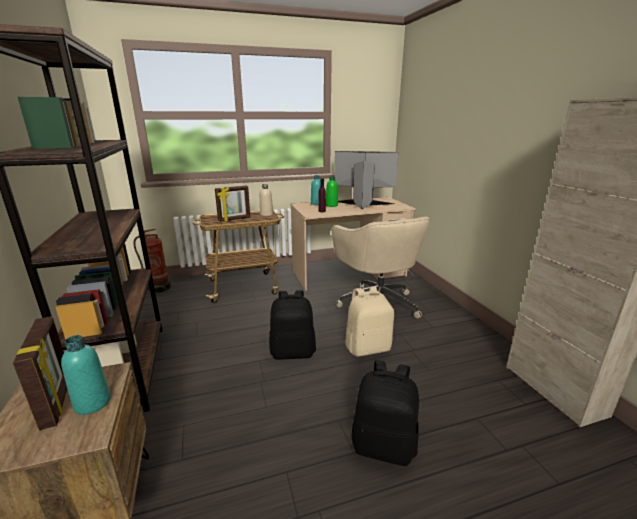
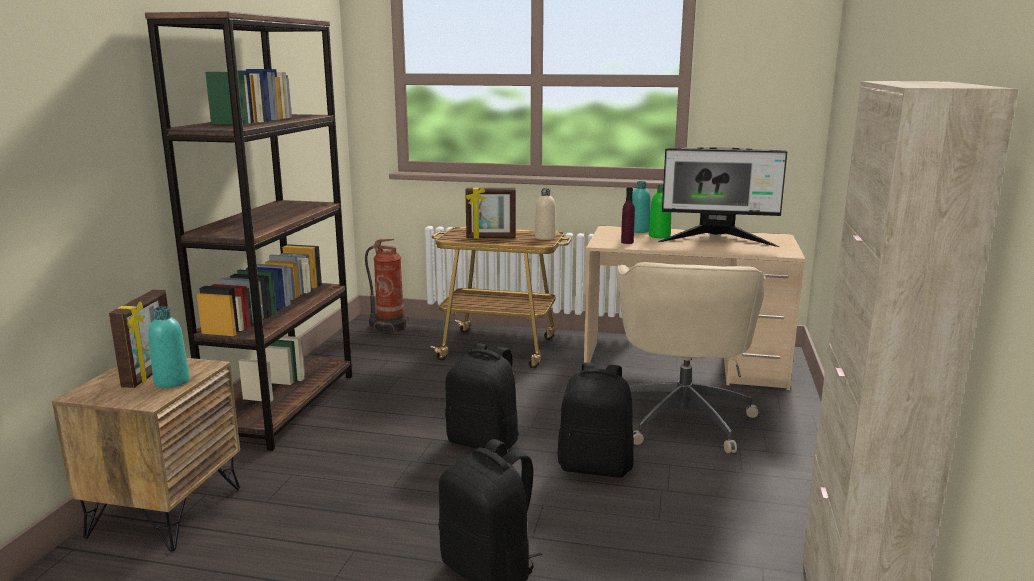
camera: 30 degrees right, 5 degrees down
(362, 204) = (717, 240): monitor -> monitor turned 150 degrees clockwise
(367, 347) = (595, 466): beige backpack -> black backpack

